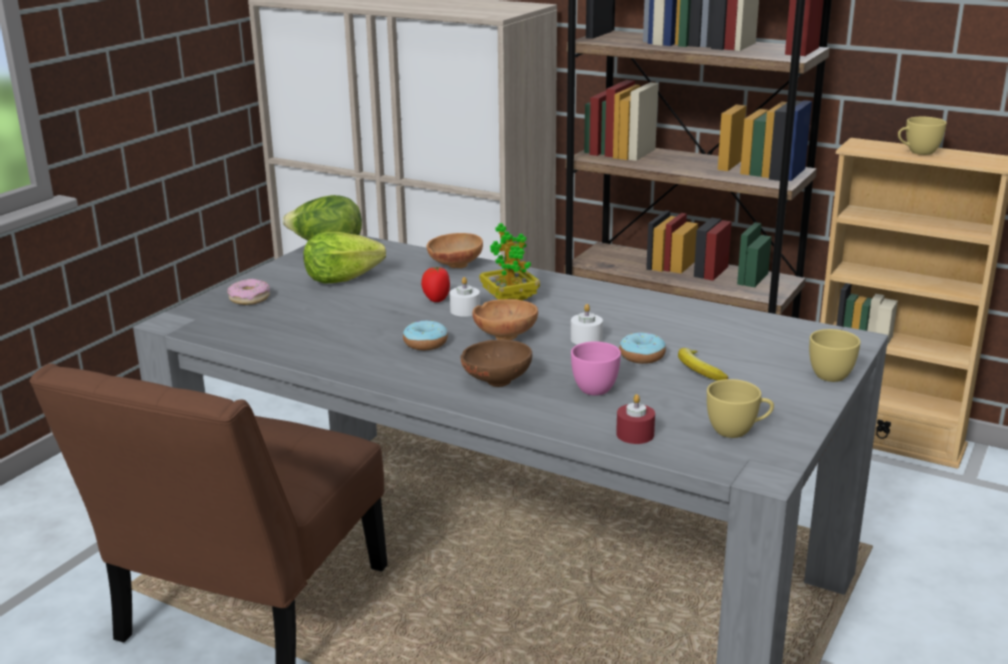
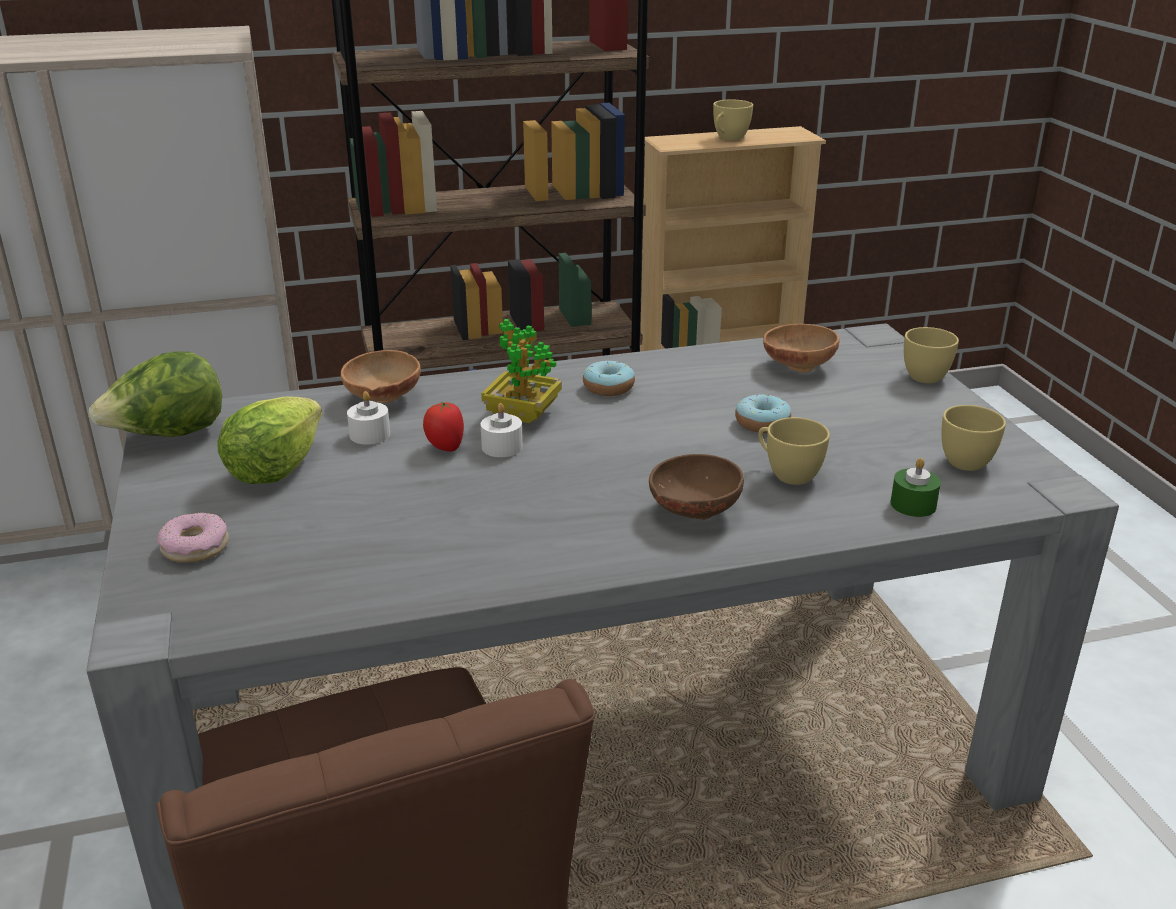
camera: 45 degrees left, 5 degrees up
(425, 343) = (539, 504): donut -> donut (608, 387)
(505, 335) = (600, 457): brown bowl -> brown bowl (797, 366)
(586, 339) = (681, 427): white candle -> white candle (370, 434)
(594, 386) = (787, 474): pink cup -> yellow cup
(635, 434) = (913, 505): red candle -> green candle
(698, 370) = (831, 416): banana -> none

